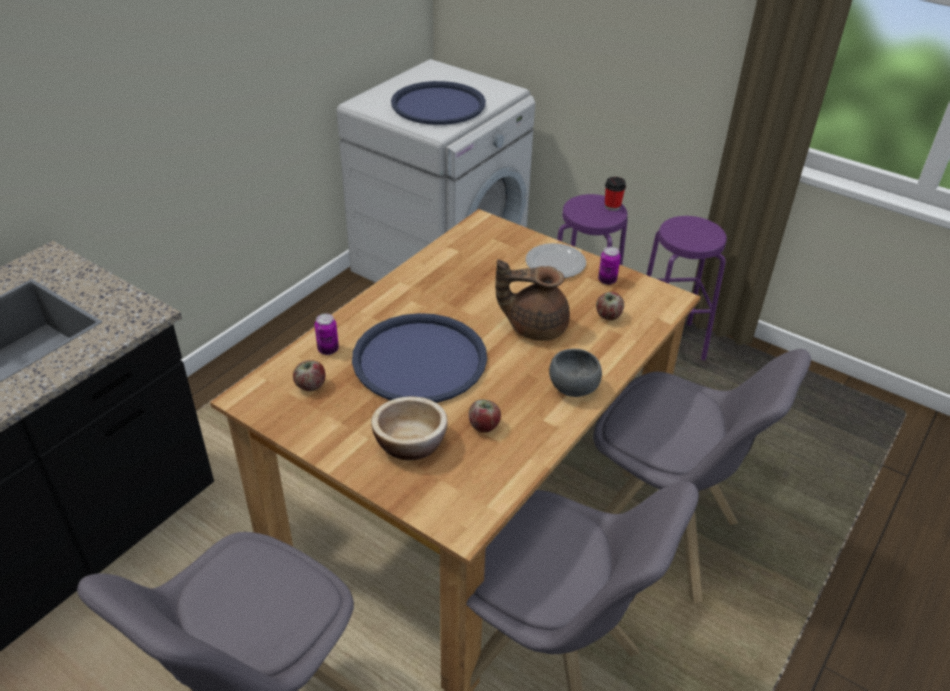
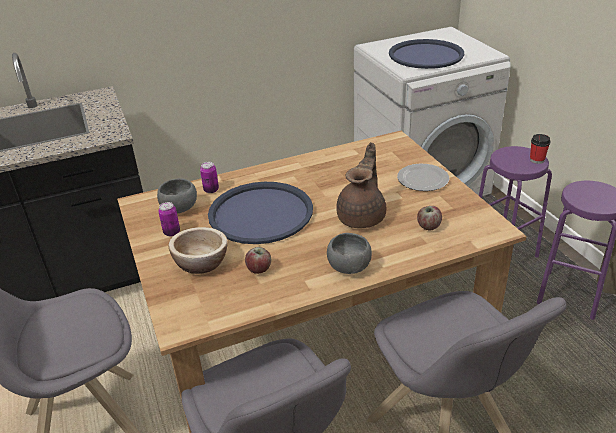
camera: 35 degrees right, 5 degrees down
(310, 386) = (179, 207): apple -> grey bowl
(534, 326) = (362, 217): brown teapot -> brown teapot turned 75 degrees clockwise
(607, 280) = (453, 202): can -> can (172, 232)

